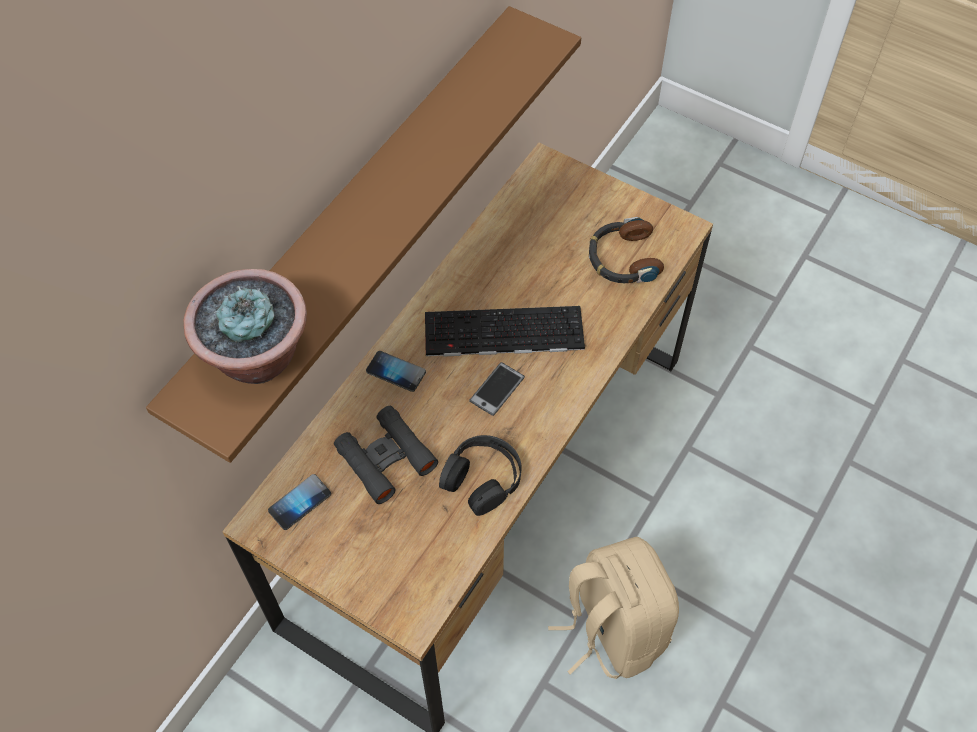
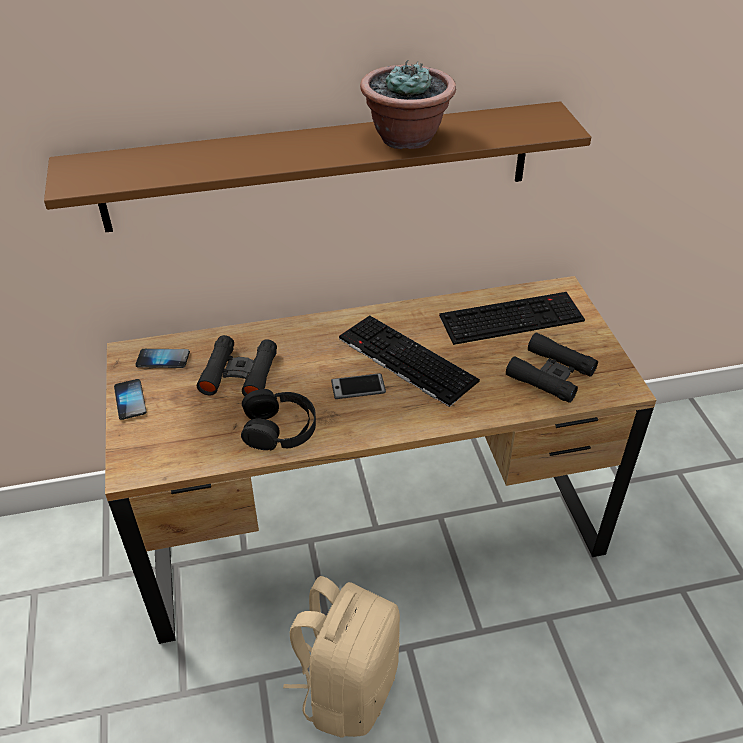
camera: 45 degrees right, 15 degrees down
(257, 356) = (135, 169): potted plant -> potted plant (406, 138)
(396, 372) = (309, 334): phone -> phone (130, 400)
(537, 224) = (512, 317): none -> keyboard
(622, 258) = (550, 374): headphones -> black binoculars

